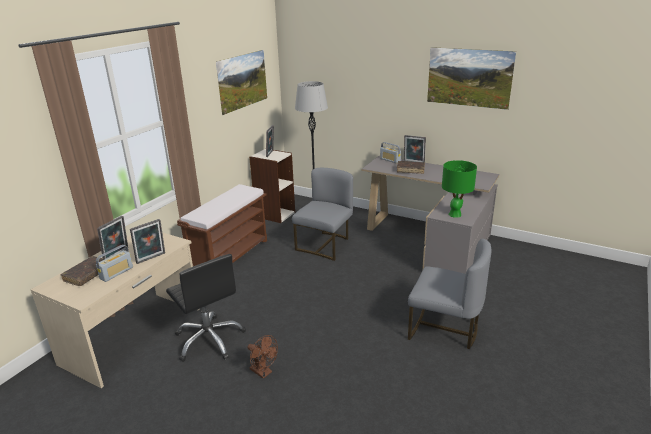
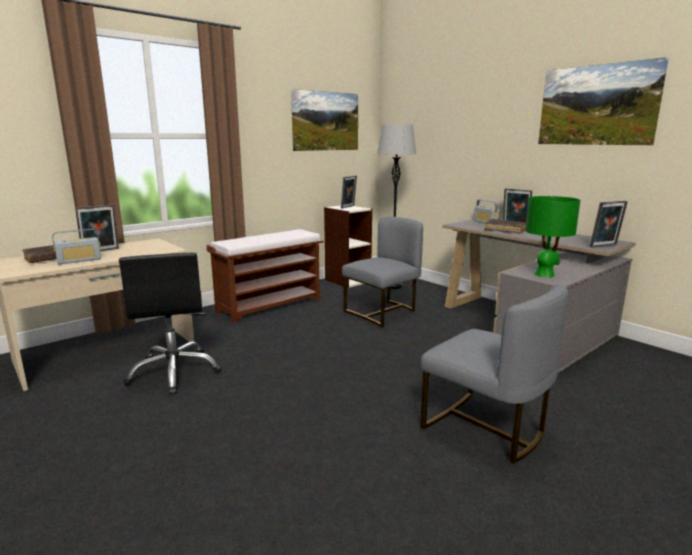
camera: 20 degrees right, 10 degrees down
(151, 258) = (128, 256): picture frame -> picture frame (605, 246)
(263, 372) = (199, 419): brown fan -> none

